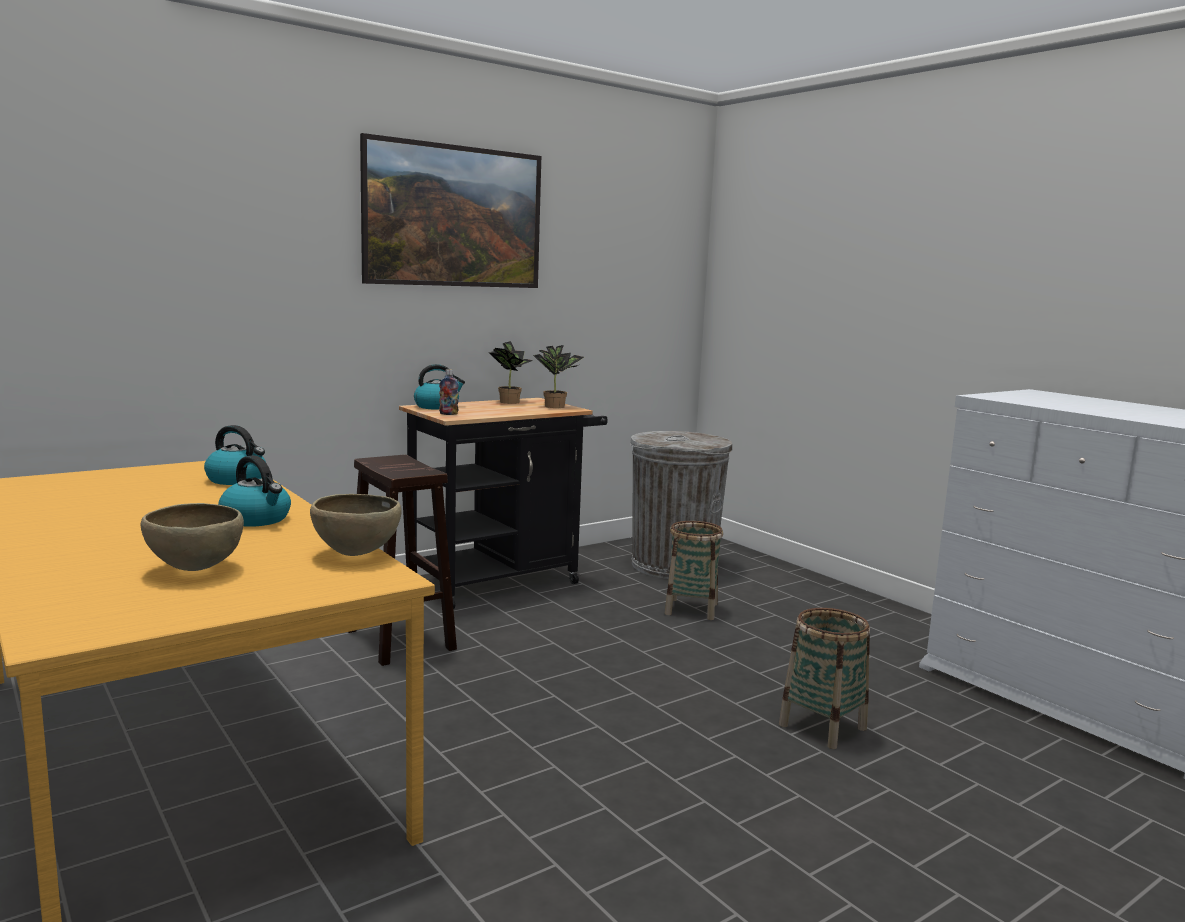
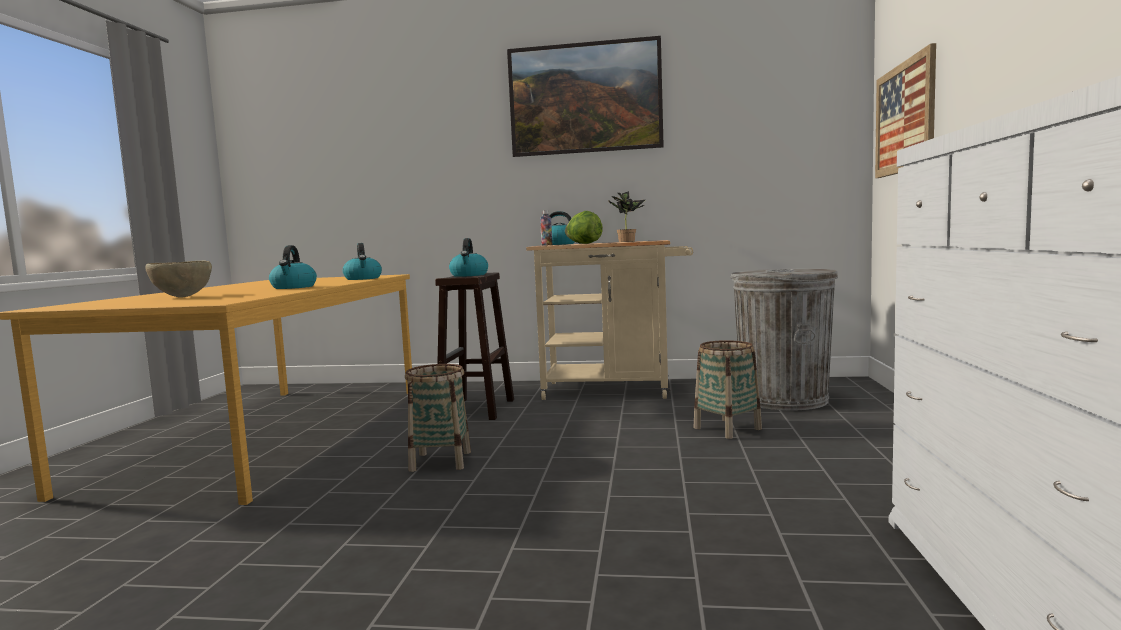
camera: 45 degrees right, 5 degrees down
(356, 554) = (258, 296): brown bowl -> none
(401, 466) = (469, 275): none -> kettle
(490, 411) = (584, 243): none -> lettuce
(503, 581) = (615, 390): black cart -> beige cart
(557, 406) = (651, 240): potted plant -> none
(768, 295) = (904, 118): none -> picture
(822, 727) = (646, 534): basket -> basket (440, 461)

